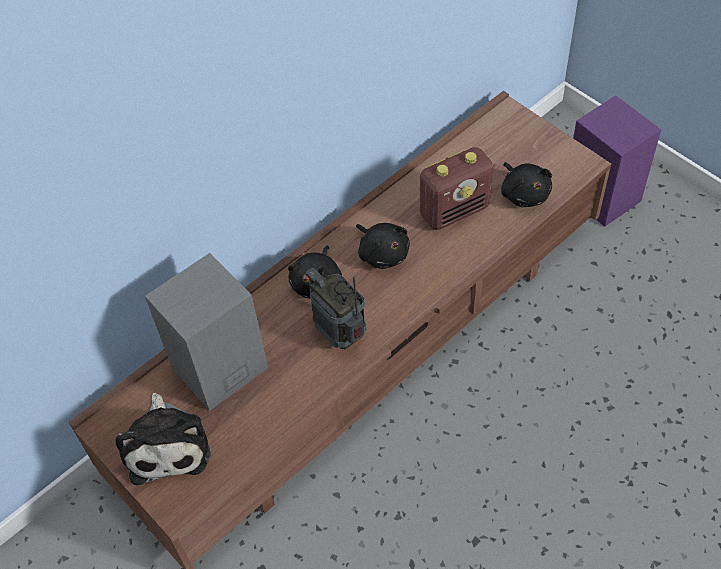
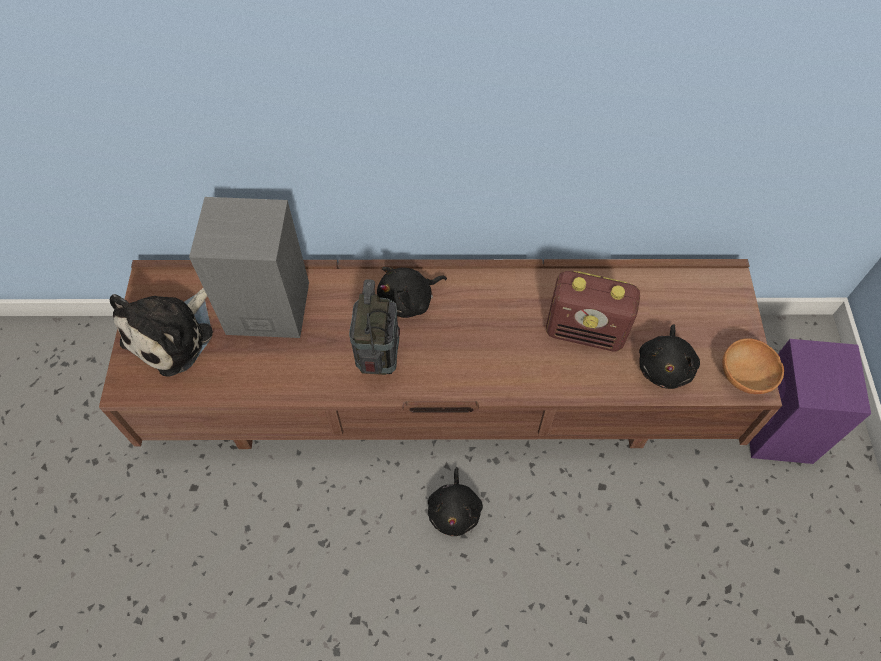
camera: 40 degrees right, 5 degrees up
(382, 253) = (485, 319): black plush toy -> black plush toy (454, 510)
(575, 162) = (746, 377): none -> brown bowl

